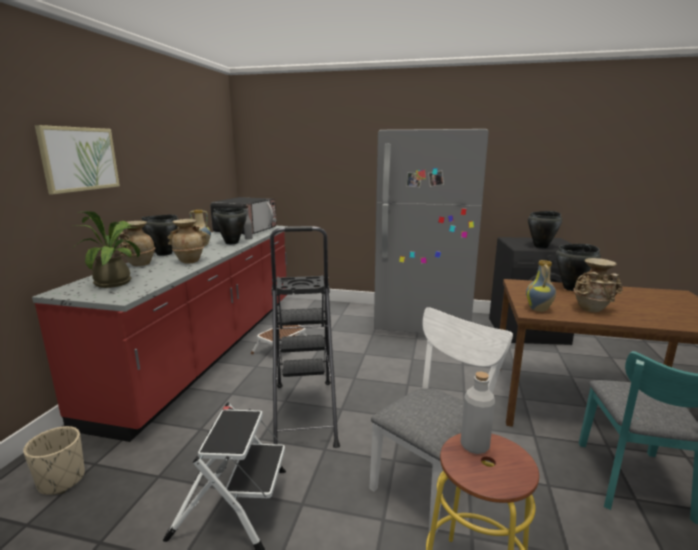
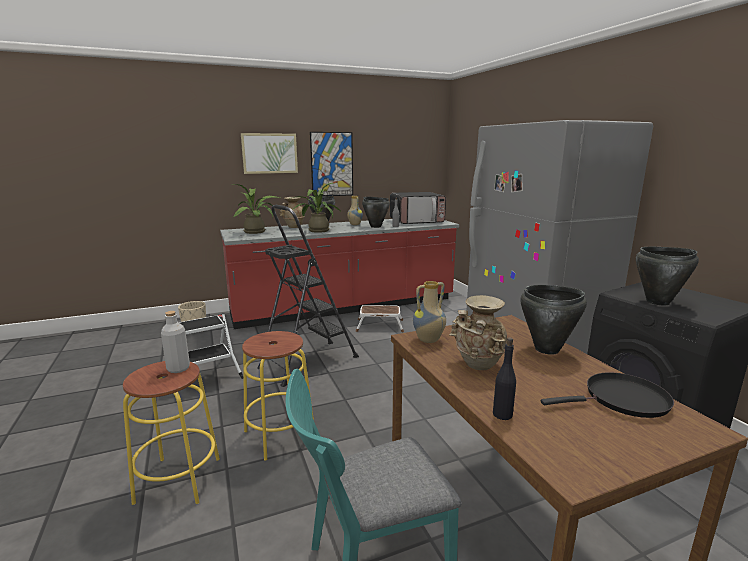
camera: 55 degrees right, 0 degrees up
(150, 172) = (332, 164): none -> picture
(189, 261) = (316, 230): beige vase -> potted plant
(433, 478) = (279, 435): white chair -> yellow stool
(648, 296) = (621, 400): none -> black frying pan
(667, 323) = (502, 414): none -> black bottle

